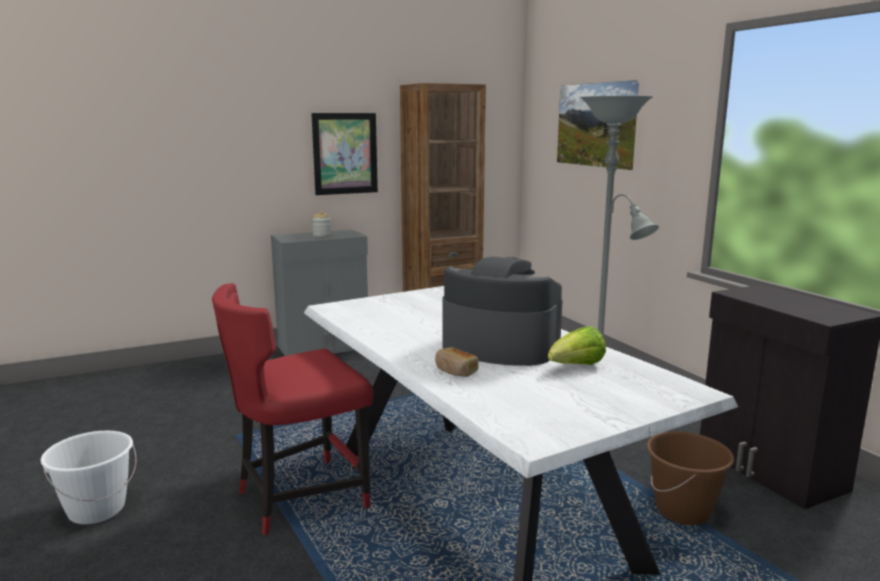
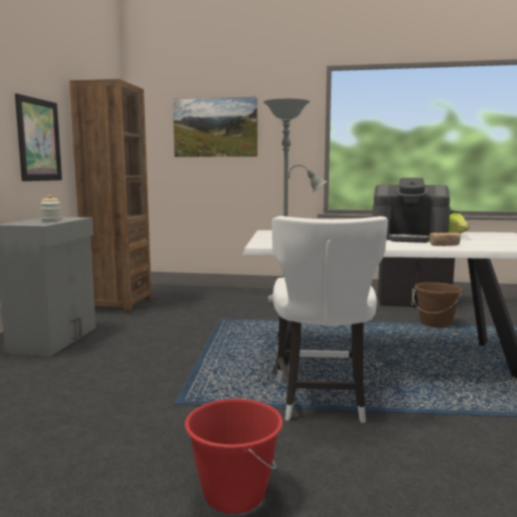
camera: 55 degrees left, 5 degrees down
(96, 510) = (234, 495): white bucket -> red bucket
(299, 498) = (321, 401): red chair -> white chair
(499, 347) = (409, 238): coffee machine -> coffee machine turned 135 degrees counterclockwise

